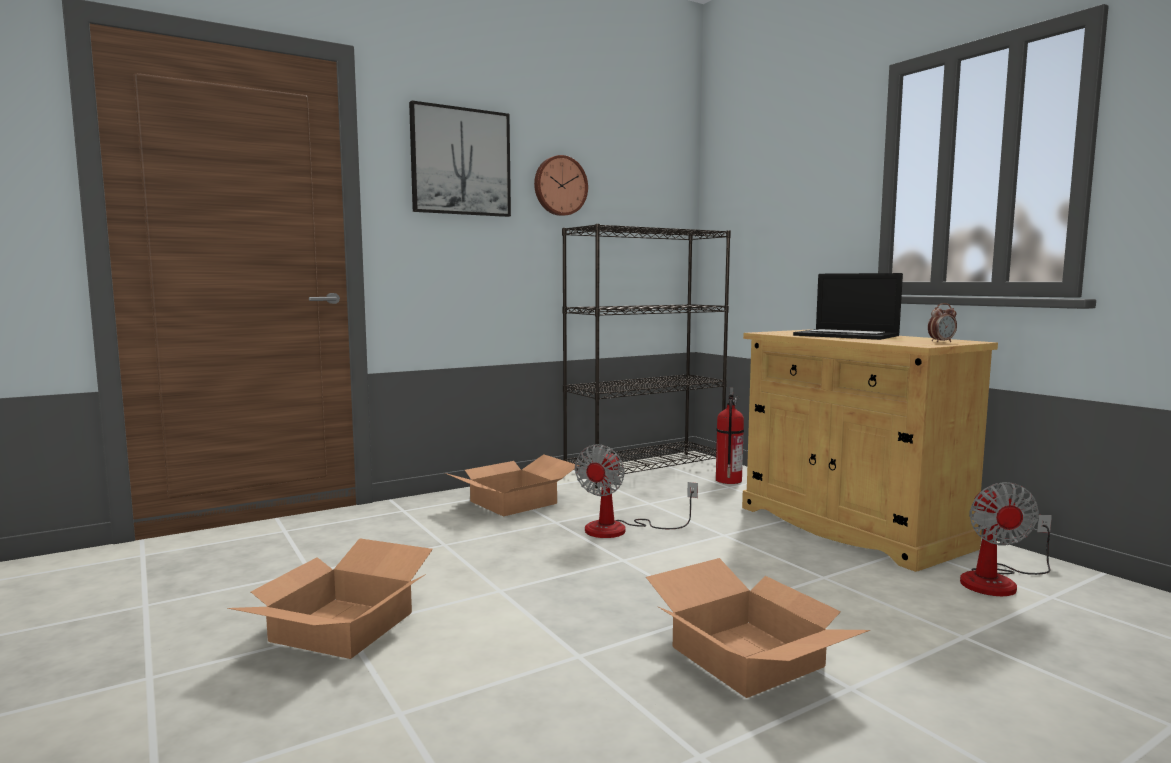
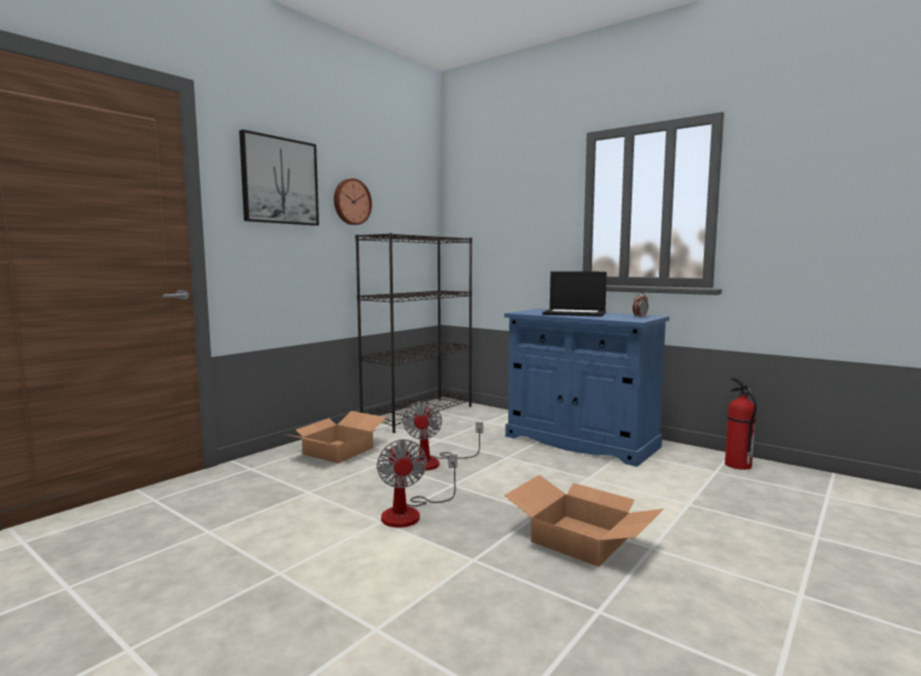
camera: 20 degrees left, 0 degrees up
(342, 625) = (274, 571): cardboard box -> none
(728, 480) = (482, 417): fire extinguisher -> fire extinguisher (737, 464)
(850, 527) = (580, 441): beige cabinet -> blue cabinet
(998, 581) = (683, 466): fan -> fan (411, 512)

